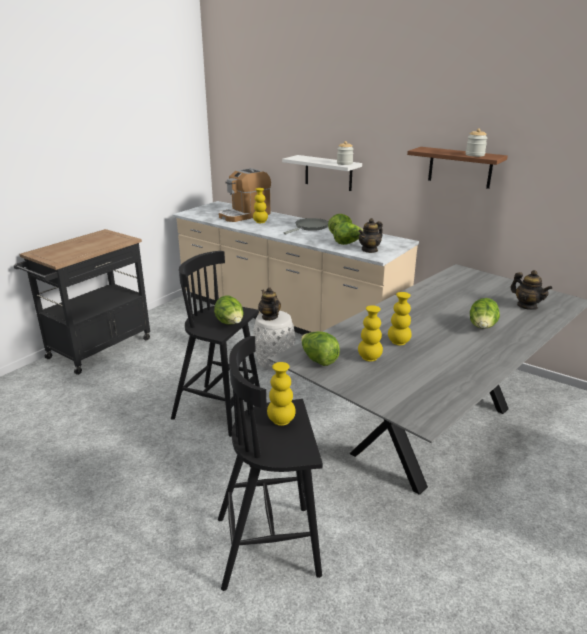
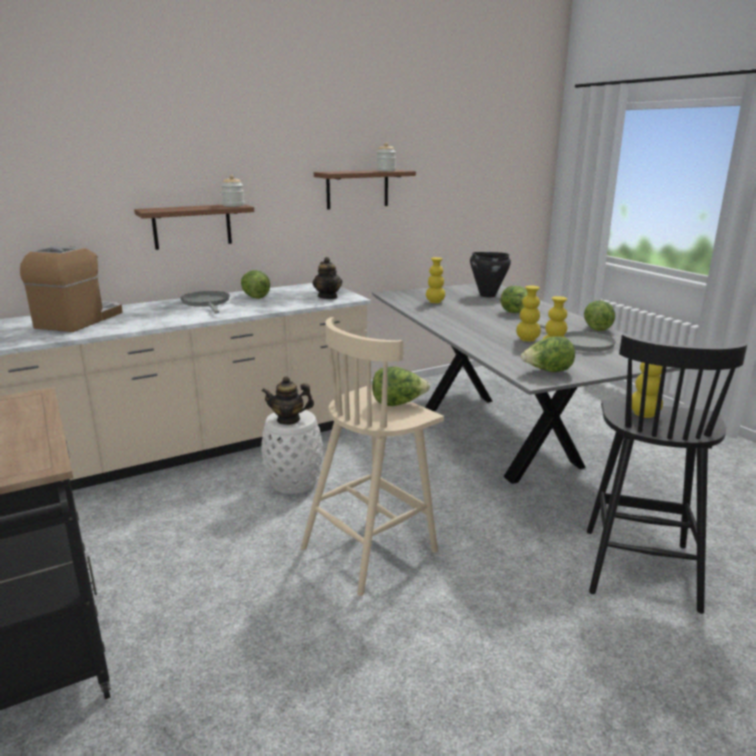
camera: 65 degrees left, 5 degrees down
(220, 410) = (372, 547): black stool -> beige stool
(244, 215) = (80, 320): coffee machine -> coffee machine turned 150 degrees counterclockwise
(260, 222) = (133, 318): yellow vase -> yellow vase (435, 302)
(328, 173) = (192, 226): white shelf -> brown shelf
(347, 243) = (293, 300): lettuce -> lettuce (596, 328)
(418, 369) = (582, 344): none -> grey frying pan
(527, 306) = (487, 295): teapot -> black cooking pot

